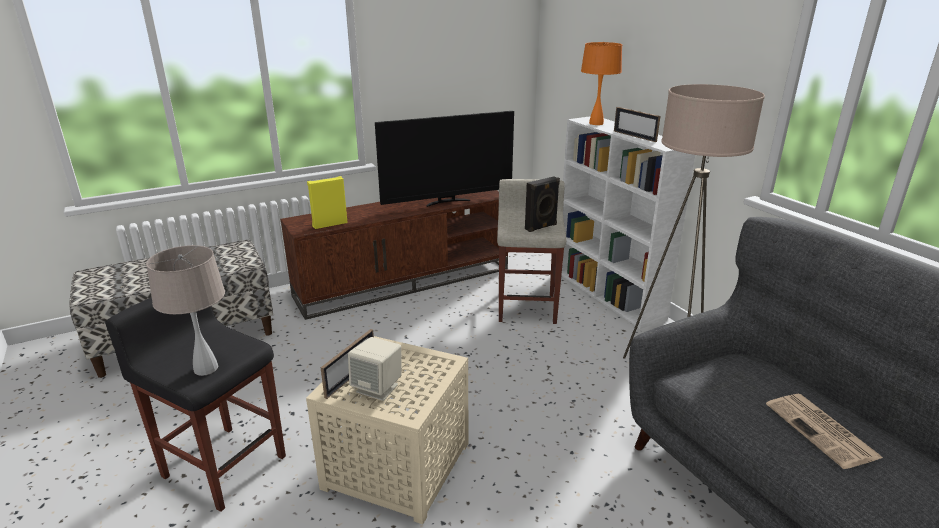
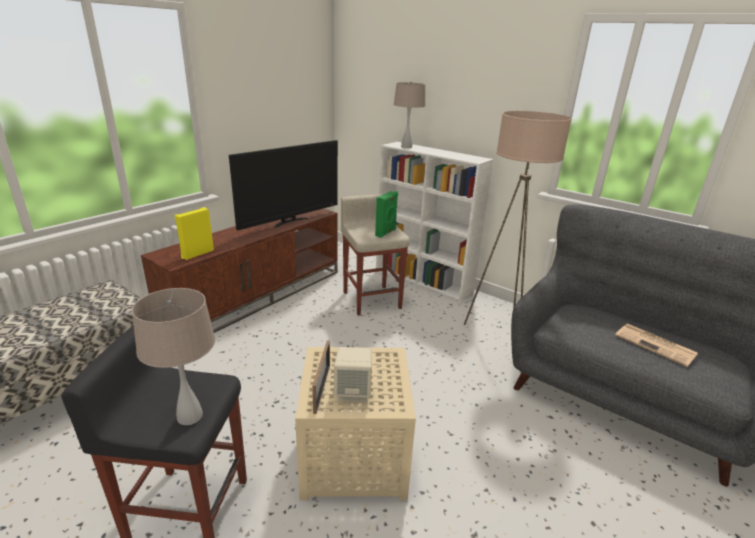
camera: 25 degrees left, 0 degrees up
(541, 227) = (386, 233): black speaker -> green speaker
(596, 123) = (406, 147): orange table lamp -> beige table lamp
(634, 136) = (445, 154): picture frame -> none

